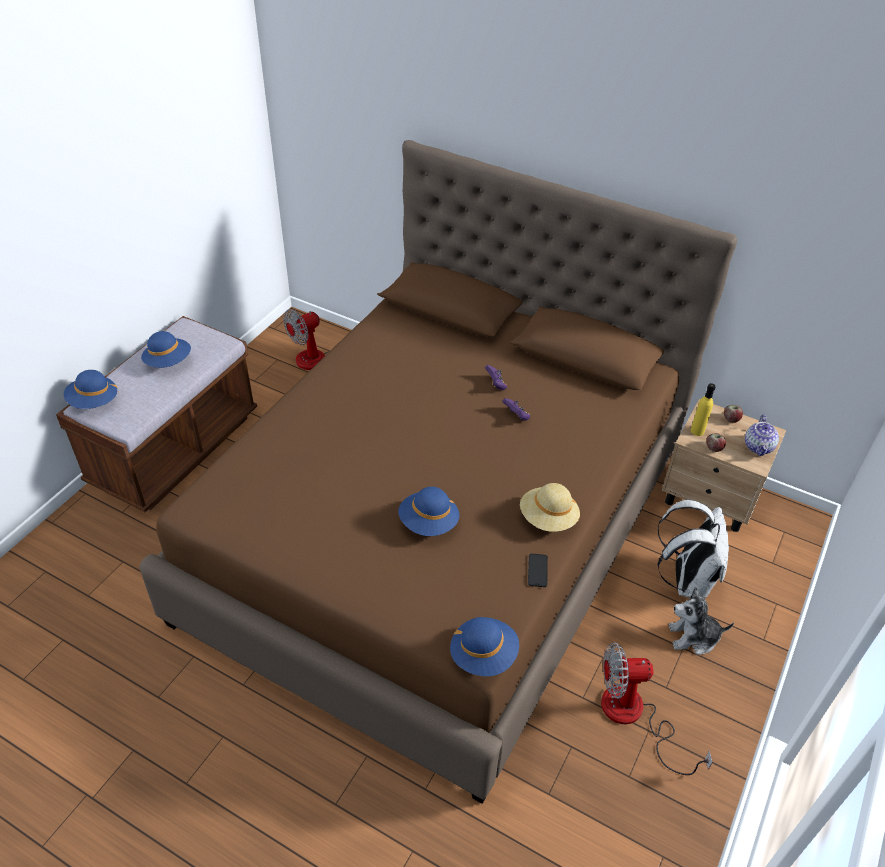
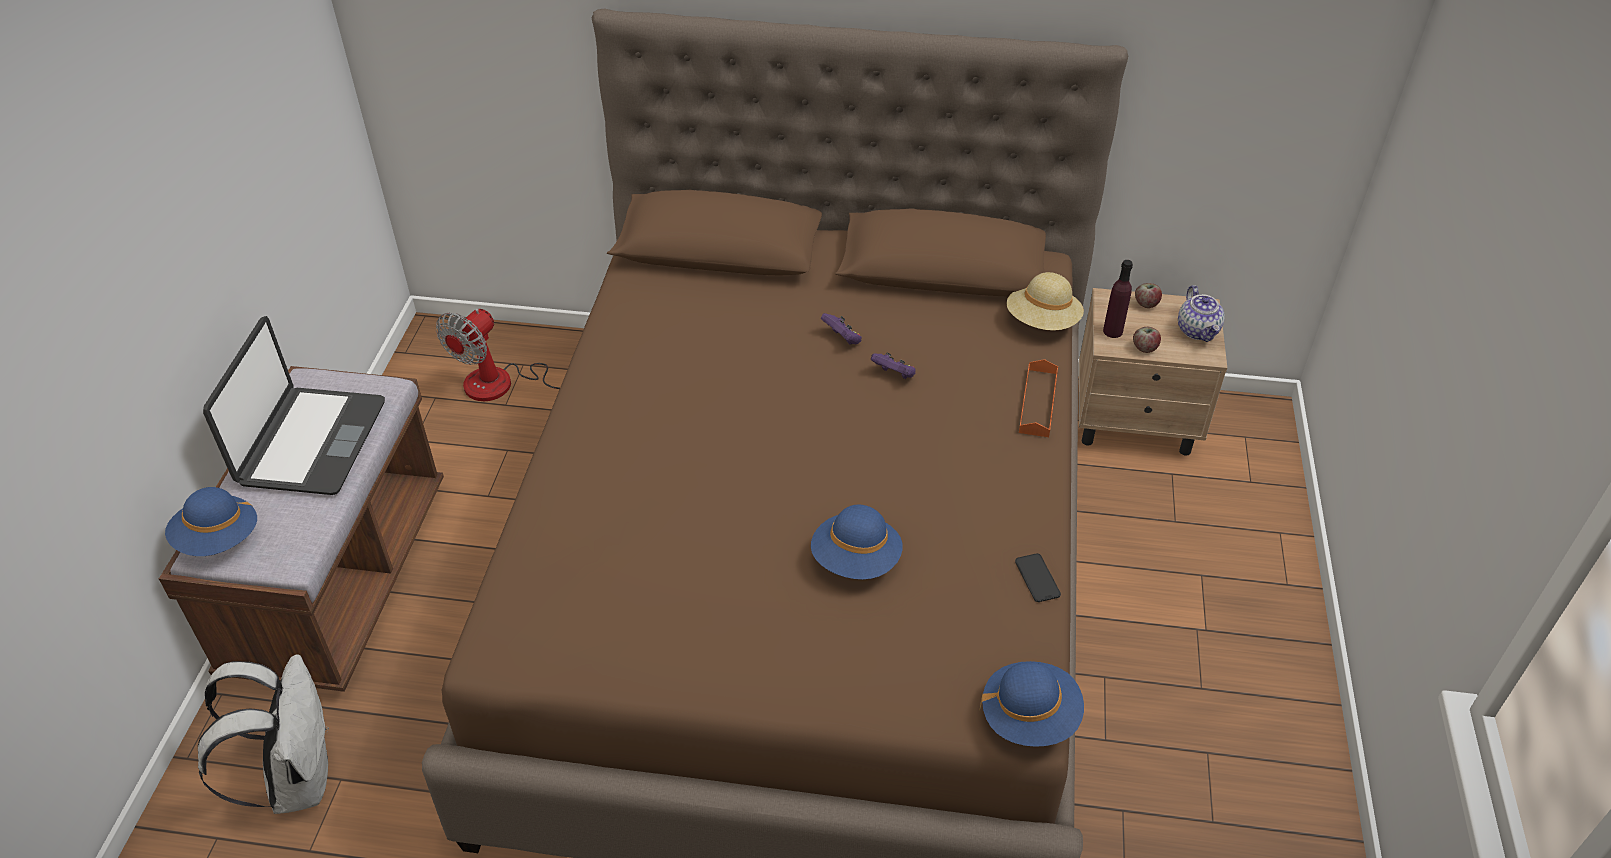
camera: 20 degrees left, 0 degrees up
(168, 362) = (311, 442): blue hat -> laptop
(548, 518) = (1013, 503): beige hat -> beige hat (1042, 322)
(601, 459) = (1038, 402): none -> orange tray
(634, 717) = (1181, 741): fan -> none
(686, 579) = (1158, 537): white backpack -> white backpack (297, 779)
(693, 637) = (1203, 610): plush toy -> none
(697, 431) = (1112, 331): yellow bottle -> purple bottle

